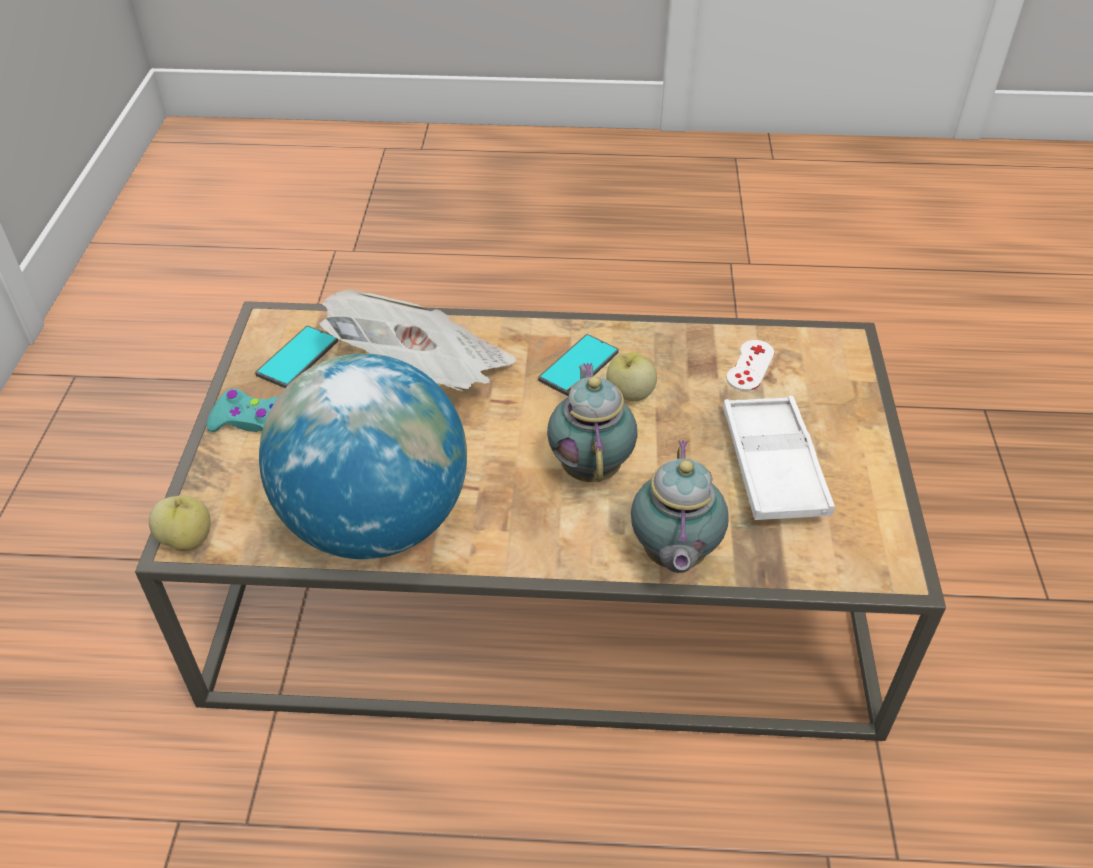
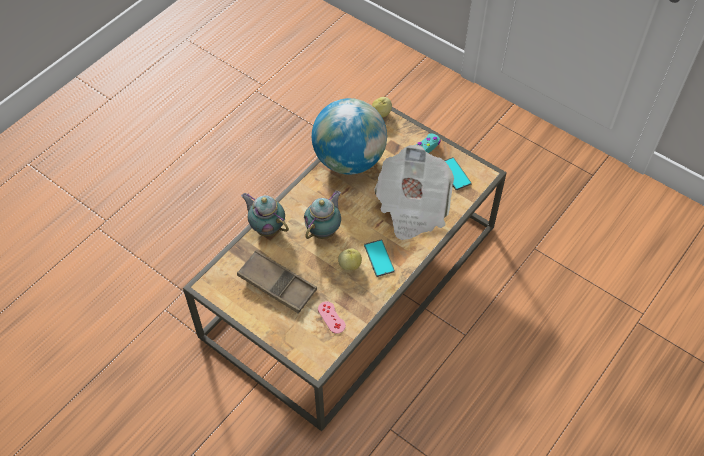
camera: 125 degrees right, 10 degrees up
(591, 466) = (324, 230): teapot -> teapot turned 90 degrees counterclockwise
(750, 365) = (331, 317): white game controller -> pink game controller
(772, 465) = (277, 284): white tray -> brown tray

